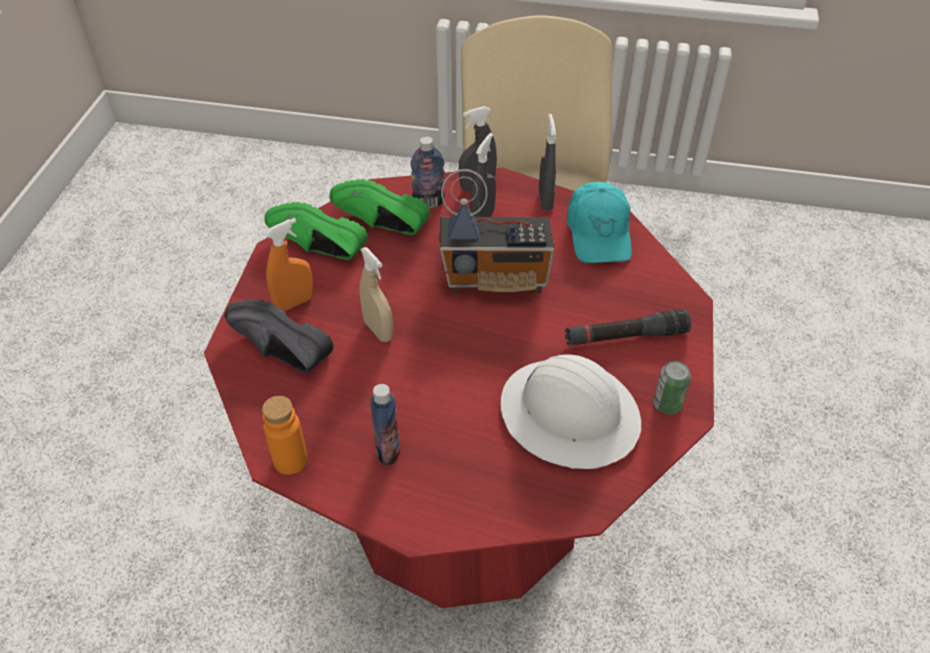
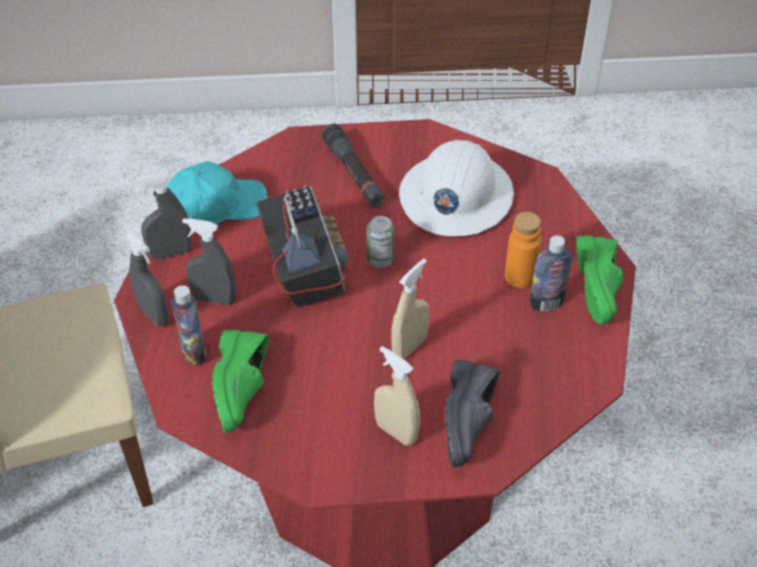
camera: 105 degrees left, 0 degrees up
(290, 460) = (591, 369): orange bottle -> orange bottle (519, 276)
(294, 303) = (396, 432): orange spray bottle -> beige spray bottle
(315, 249) = (303, 440): green shoe -> green shoe (602, 289)
(667, 404) = (421, 143): can -> can (380, 260)

